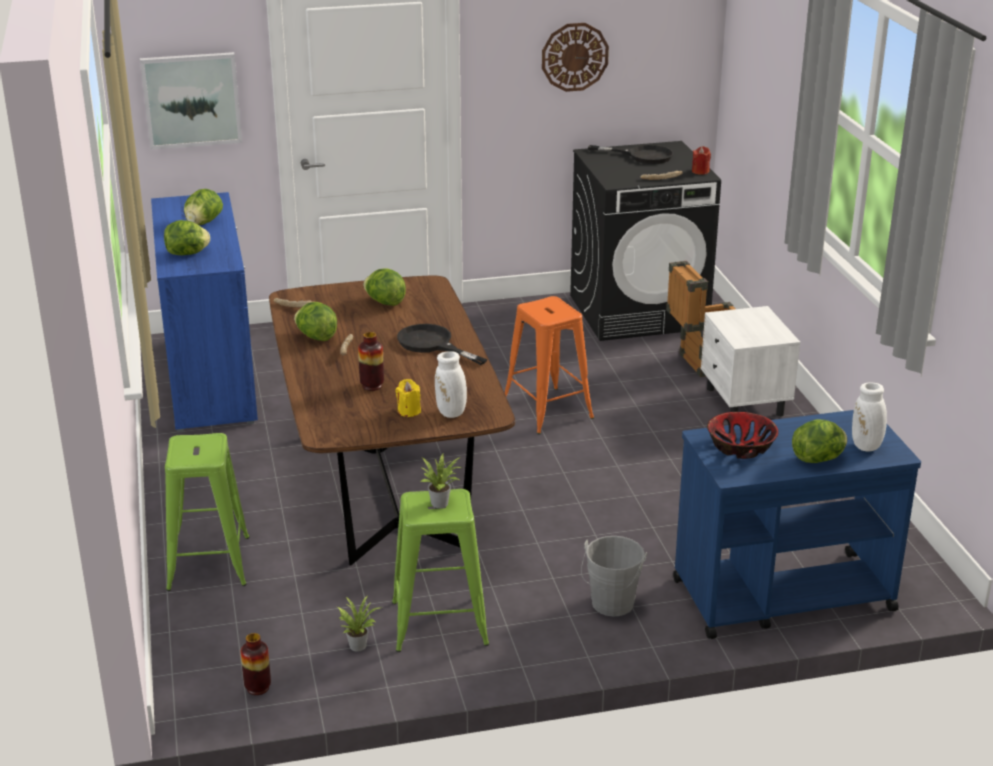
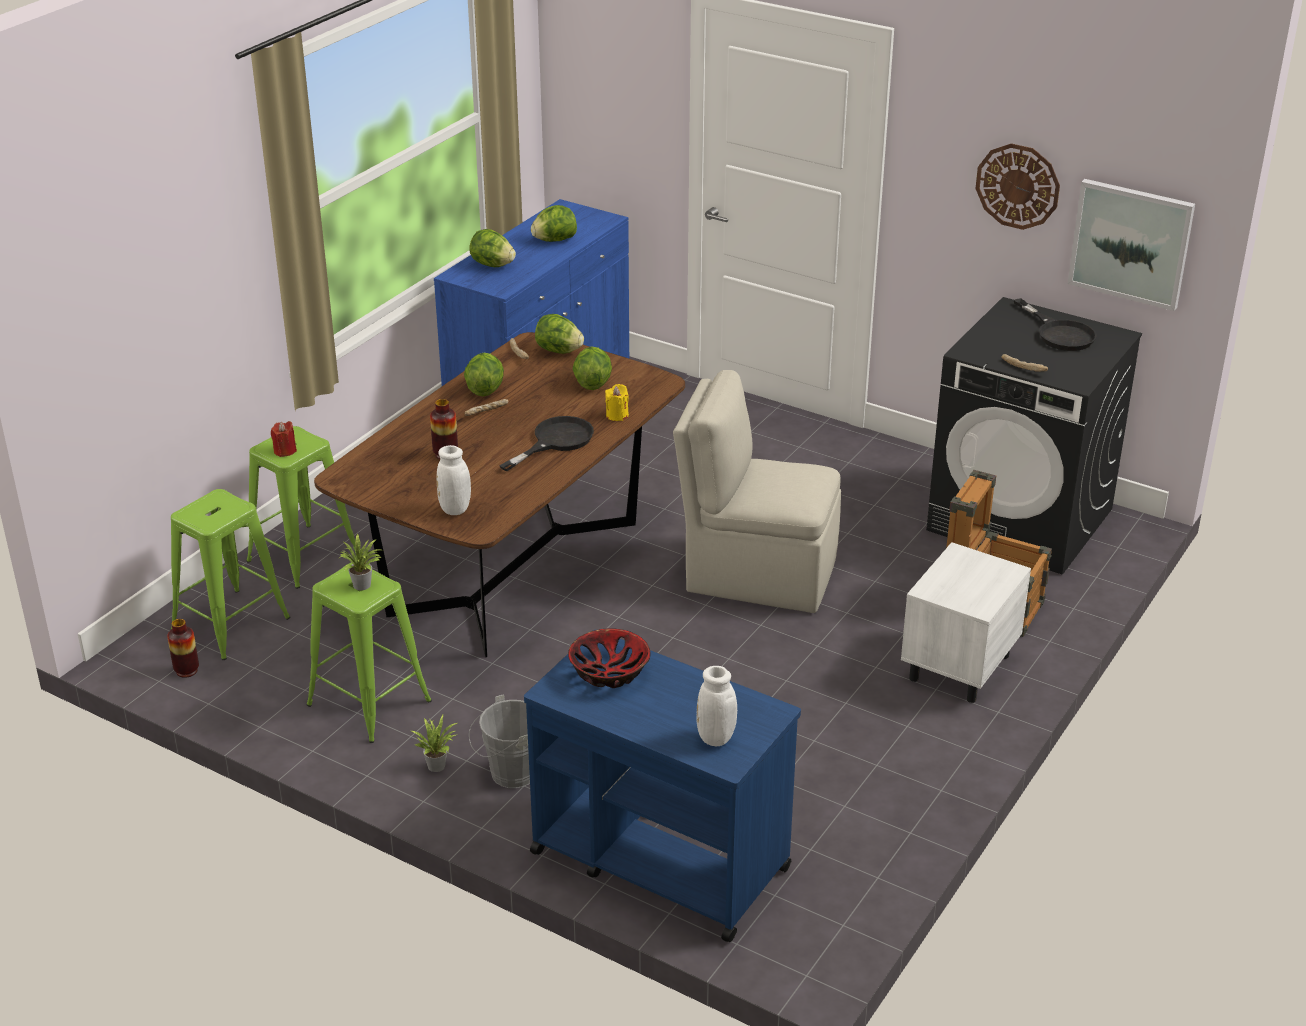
camera: 45 degrees right, 5 degrees up
(191, 100) = (614, 110): picture -> picture (1131, 243)
(235, 637) = (231, 624): none -> green stool
(357, 644) = (292, 682): potted plant -> potted plant (438, 764)
(409, 411) = (430, 491): yellow candle -> yellow candle (617, 415)
(432, 344) = (555, 441): black frying pan -> black frying pan turned 45 degrees clockwise
(547, 411) = (757, 573): orange stool -> beige chair
(700, 171) = (1084, 377): red candle -> red candle (285, 451)
(818, 459) = (652, 723): lettuce -> lettuce (558, 351)

